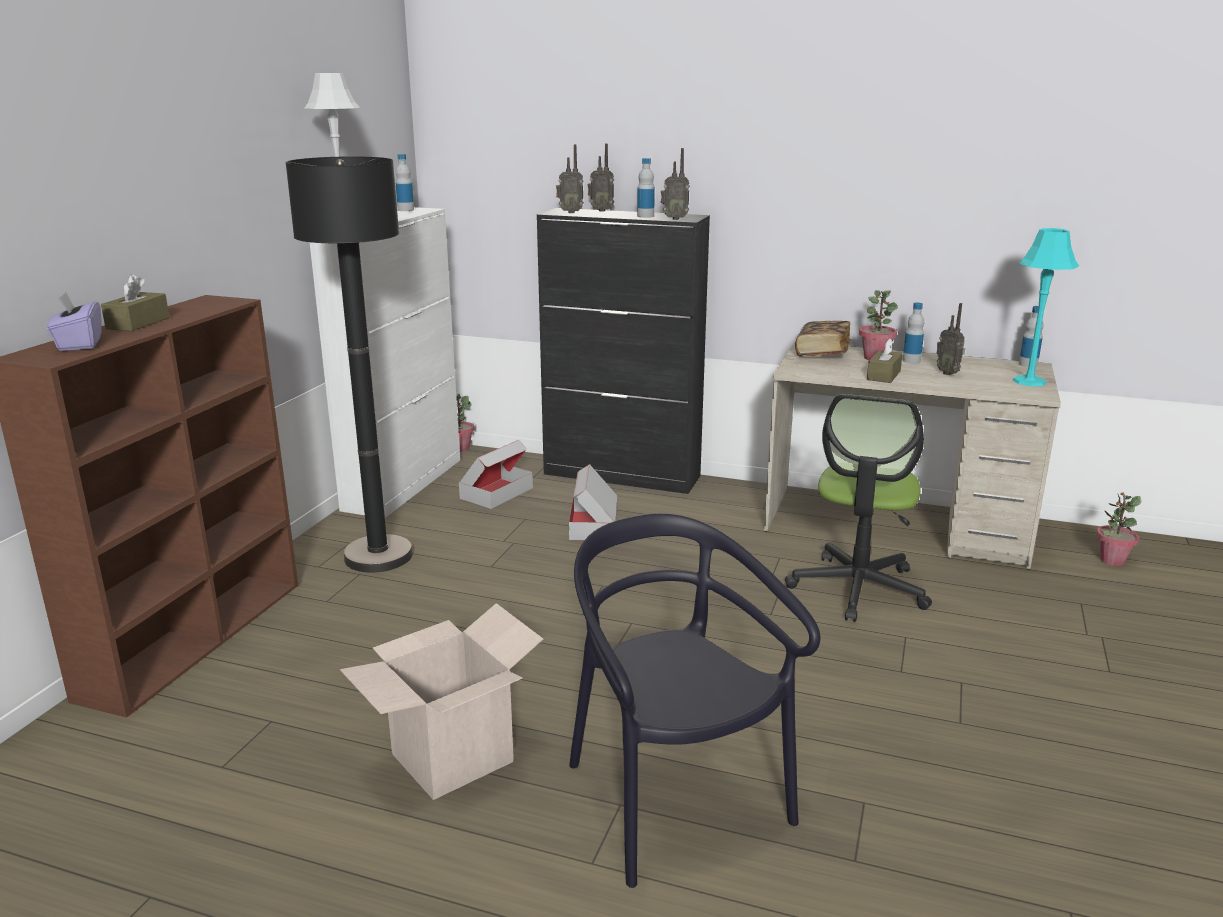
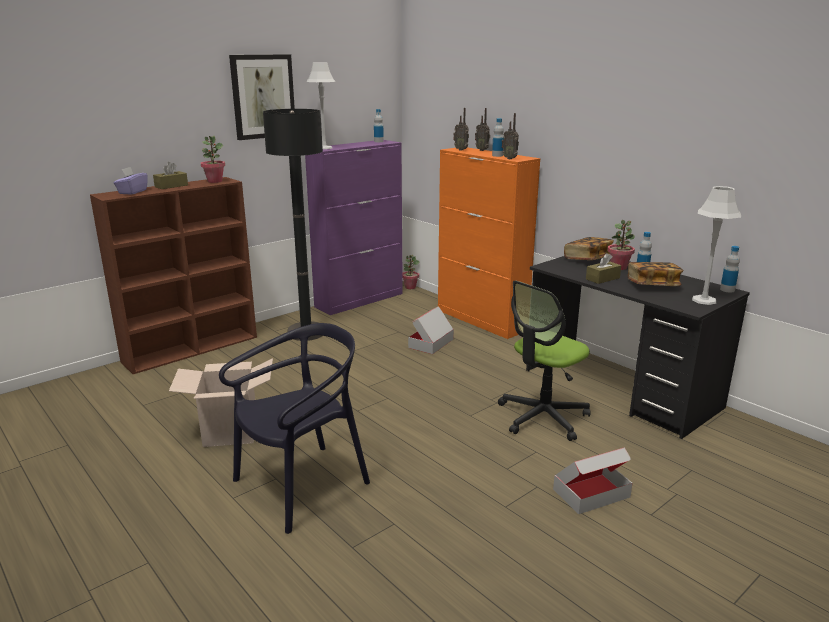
camera: 30 degrees right, 0 degrees up
(243, 138) = (263, 96): none -> picture
(404, 484) = (360, 300): white cabinet -> purple cabinet
(496, 493) = (400, 315): cardboard box -> cardboard box (591, 493)
(622, 475) = (481, 320): black cabinet -> orange cabinet
(673, 799) = (302, 485): black chair -> black chair turned 45 degrees clockwise
(896, 526) = (620, 389): beige desk -> black desk
(948, 373) = (652, 285): radio -> book
(1029, 381) = (704, 300): turquoise table lamp -> grey table lamp
(1111, 560) = (759, 451): potted plant -> potted plant (214, 181)

